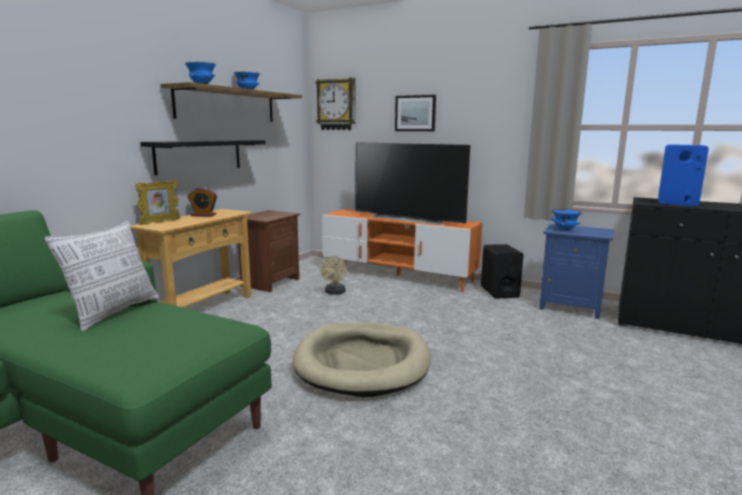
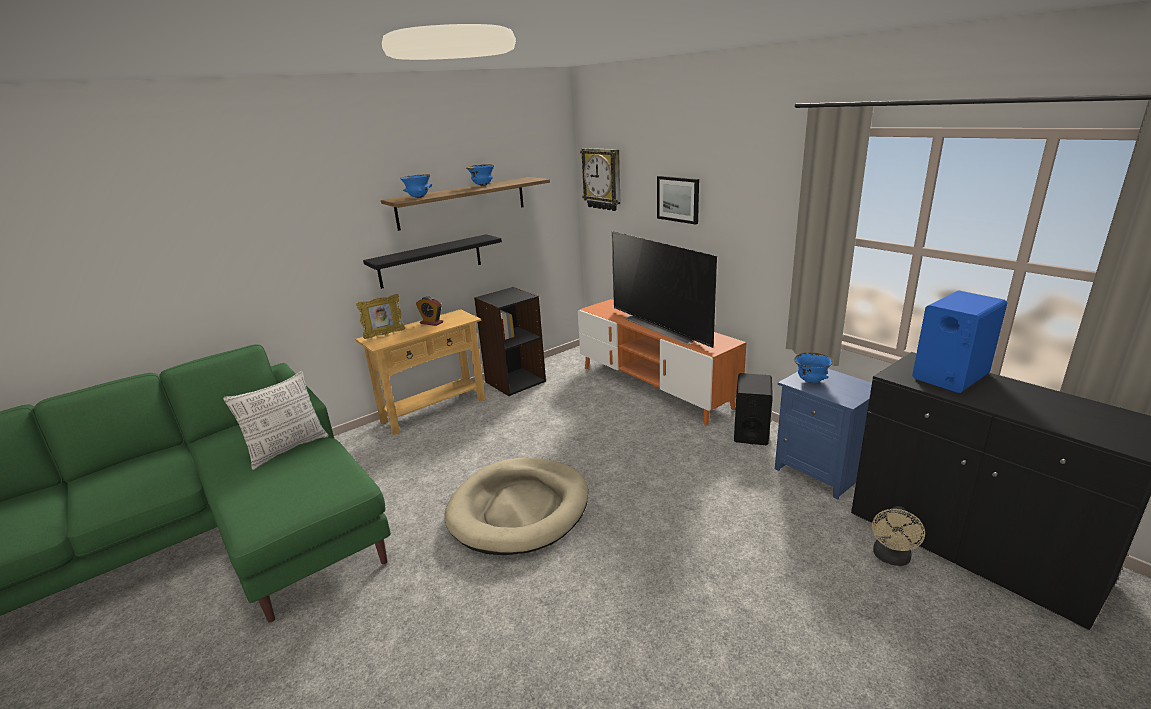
camera: 25 degrees right, 10 degrees up
(269, 282) = (515, 381): brown nightstand -> black bookcase
(335, 292) = (566, 406): beige fan -> beige fan (891, 558)

